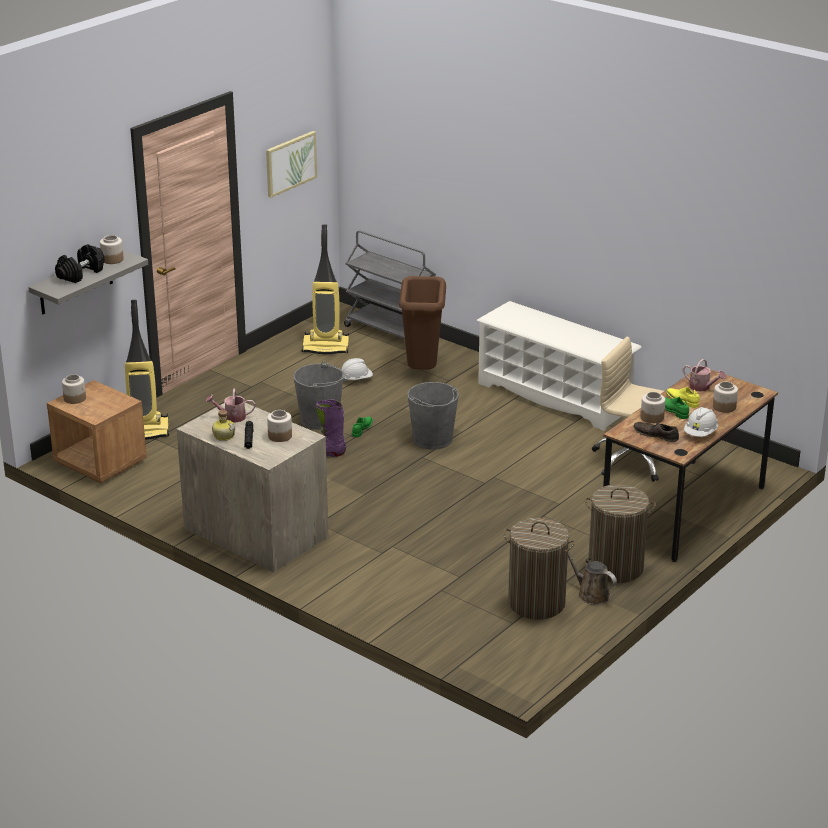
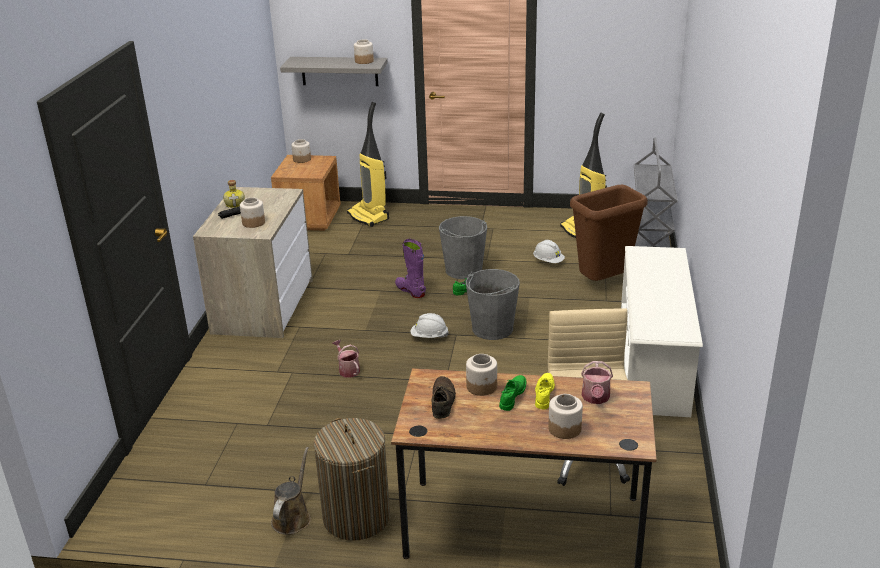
camera: 60 degrees right, 0 degrees up
(80, 274) = (328, 61): black dumbbell -> none
(231, 417) = (269, 197): watering can -> watering can (347, 369)
(290, 163) = (610, 49): picture -> none
(536, 603) = (250, 487): laundry basket -> none
(700, 433) = (478, 431): white hard hat -> white hard hat (429, 337)

